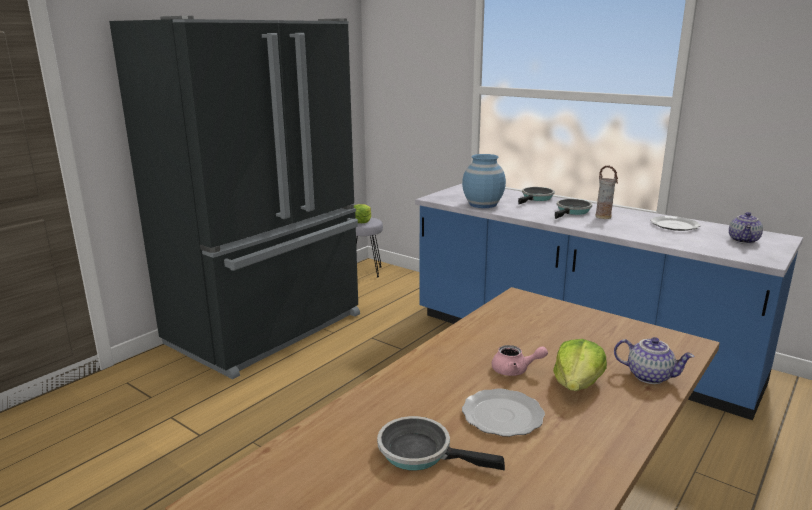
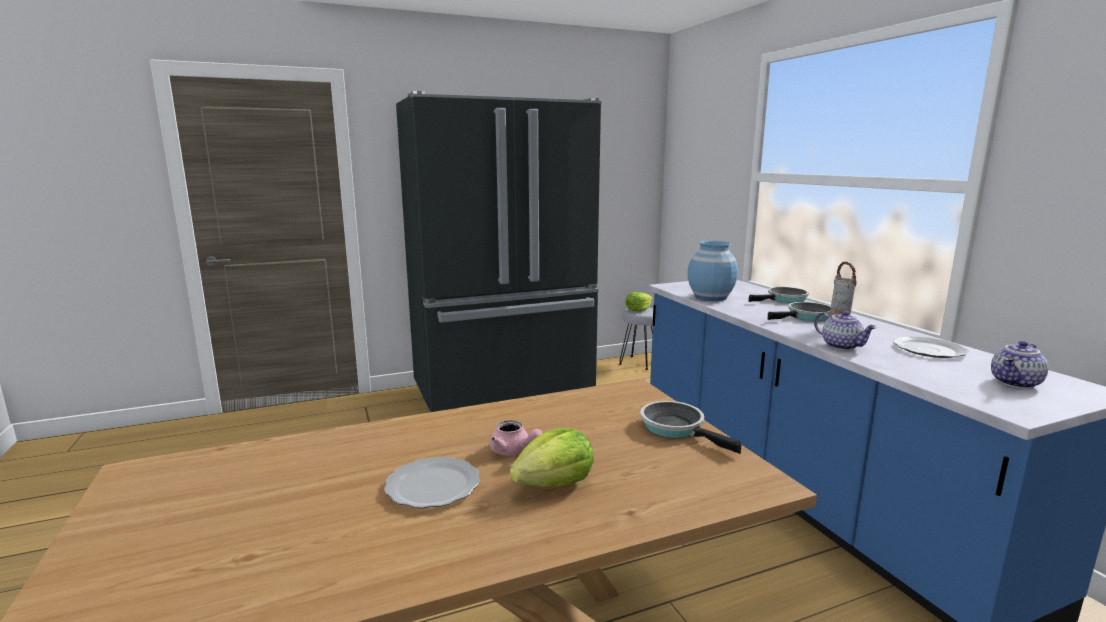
camera: 30 degrees right, 5 degrees down
(421, 452) = (313, 491): frying pan -> frying pan (676, 428)
(650, 376) = (653, 501): teapot -> teapot (842, 346)

